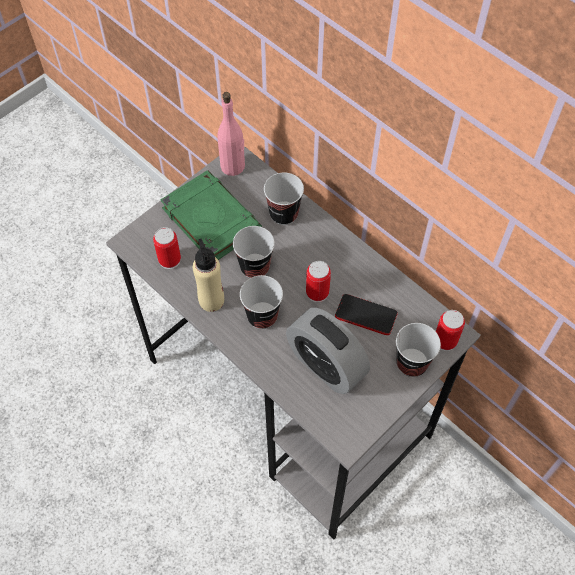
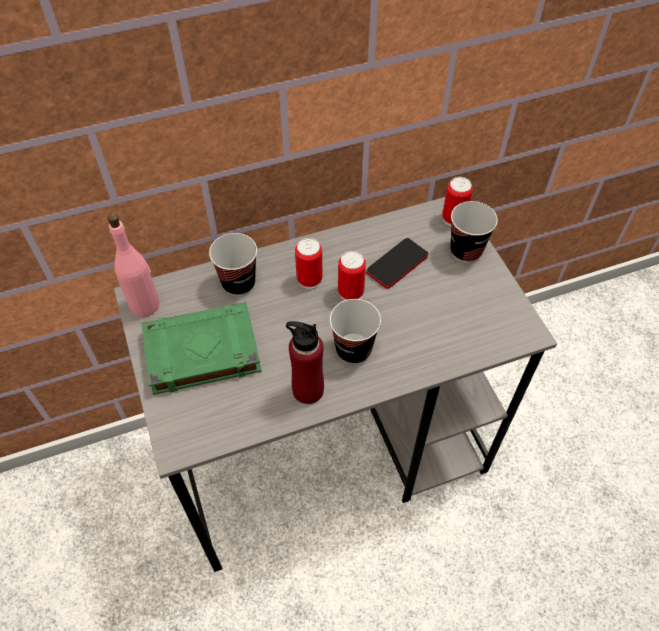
camera: 65 degrees left, 5 degrees down
(169, 260) = (229, 413): can -> can (309, 279)
(211, 300) = (307, 390): beige bottle -> red bottle
(255, 267) = (289, 333): cup -> none
(326, 365) = (437, 317): alarm clock -> none

